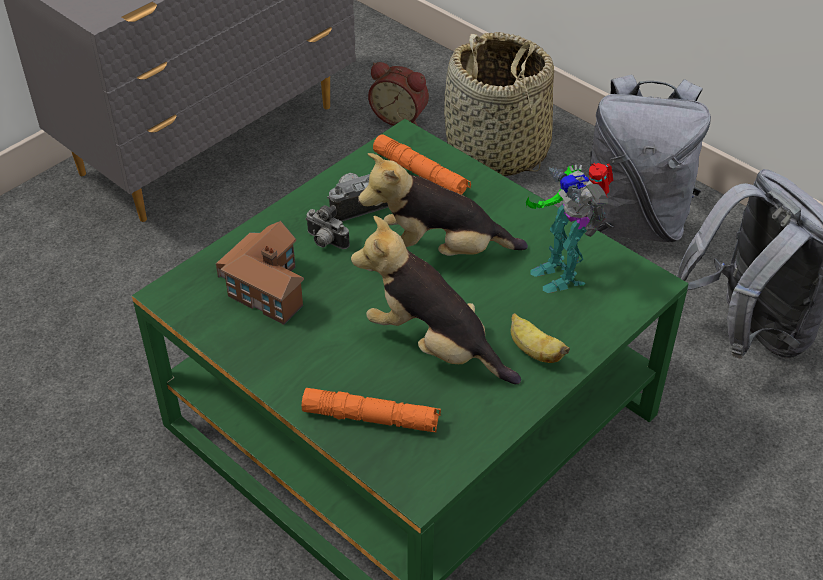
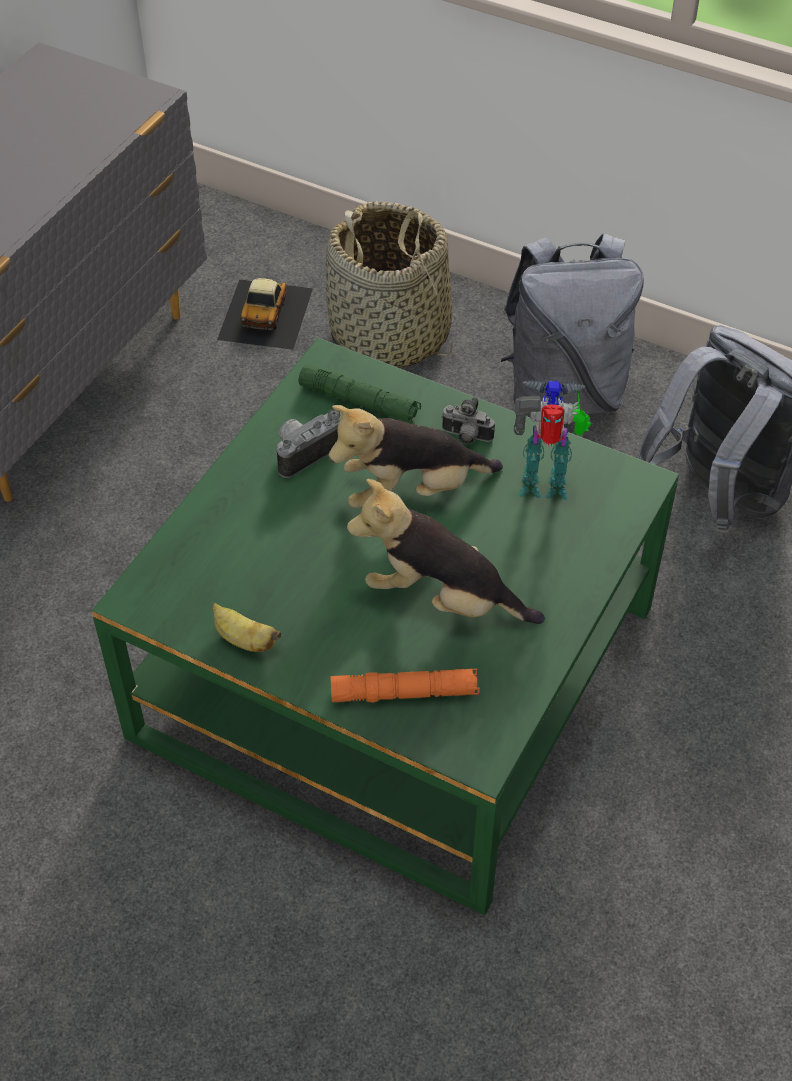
camera: 15 degrees left, 5 degrees up
(266, 284) = (237, 567): toy house -> none
(325, 242) = (283, 504): camera -> camera (466, 437)
(400, 116) = (266, 313): alarm clock -> toy car
(420, 174) = (359, 402): orange flashlight -> green flashlight
(534, 351) = (546, 583): banana -> banana (244, 640)
(561, 272) = (546, 487): toy robot -> toy robot turned 135 degrees clockwise

